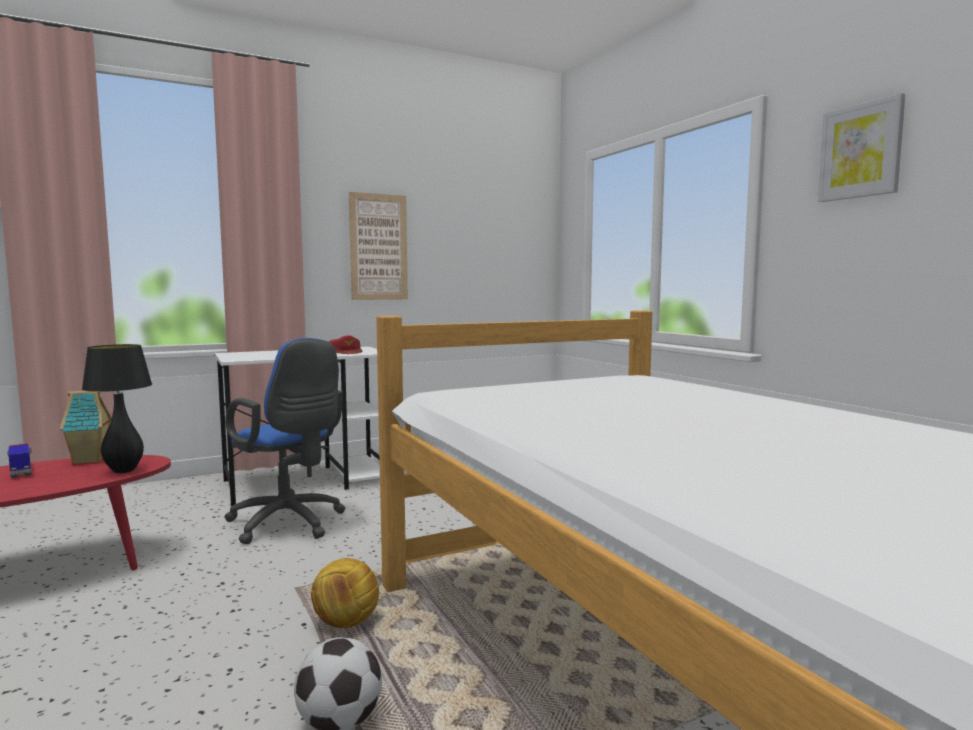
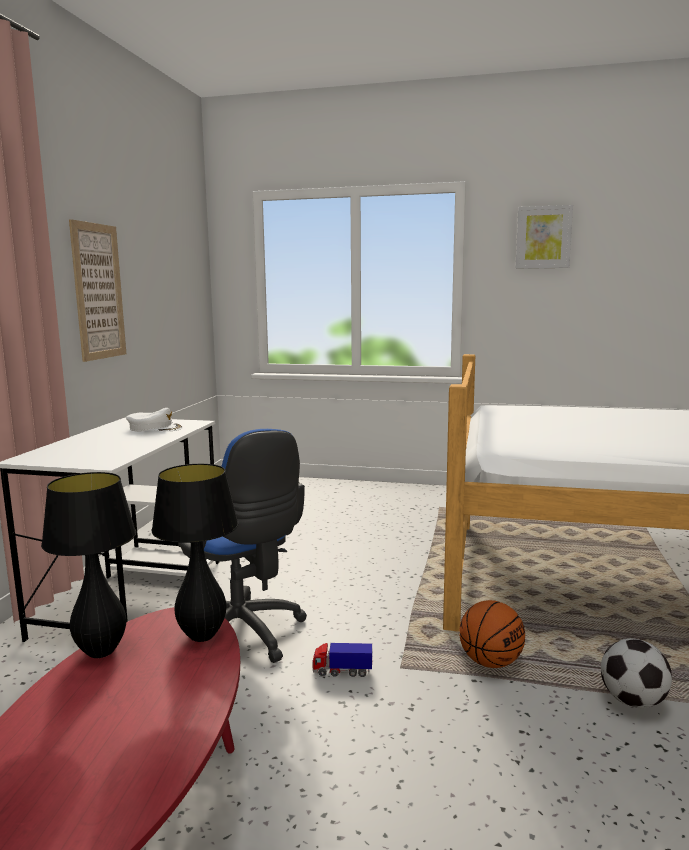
camera: 50 degrees left, 5 degrees up
(21, 471) = (71, 706): toy truck -> toy truck (342, 671)
(91, 460) = (101, 651): toy house -> black table lamp
(289, 524) = (243, 635): blue office chair -> blue office chair turned 60 degrees clockwise
(345, 351) = (155, 428): red cap -> white cap
(345, 623) = (490, 662): football -> basketball

